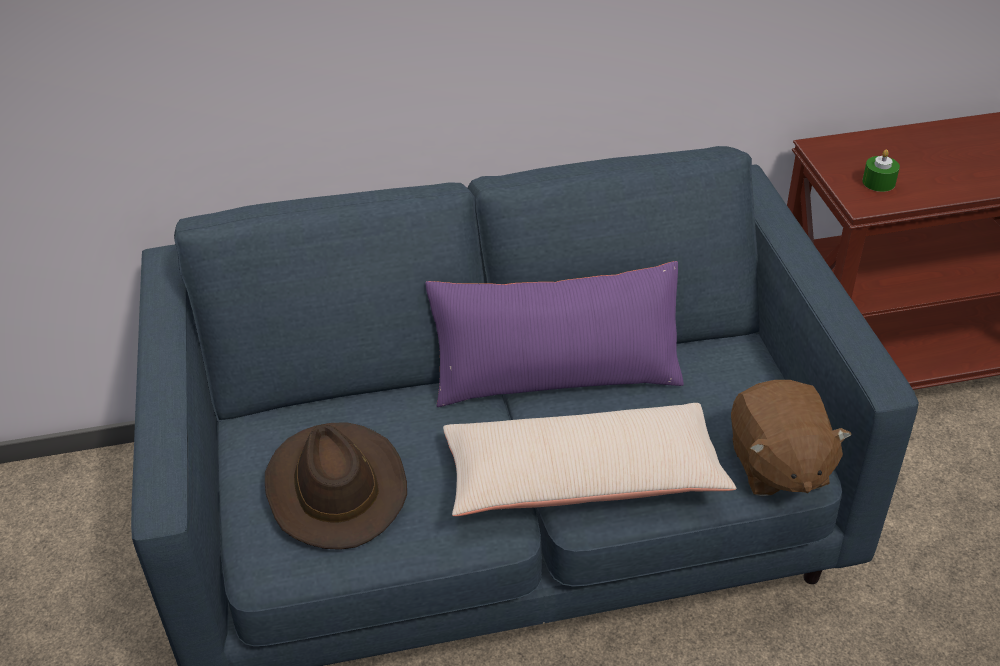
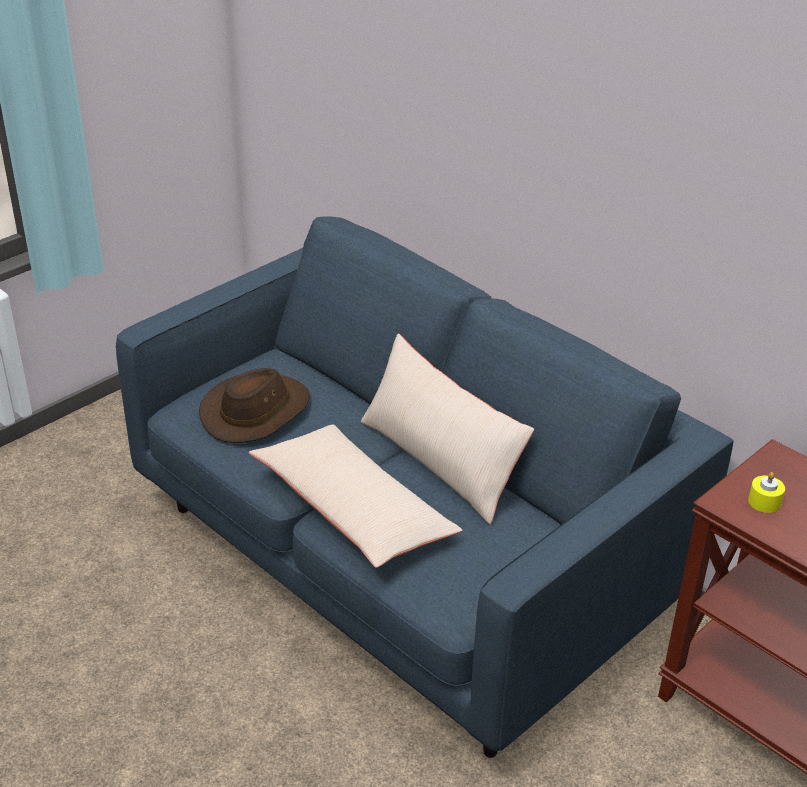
camera: 55 degrees right, 5 degrees down
(556, 376) = (440, 461): purple pillow -> beige pillow
(777, 466) = (450, 601): brown plush toy -> none
(878, 182) = (764, 502): green candle -> yellow candle

